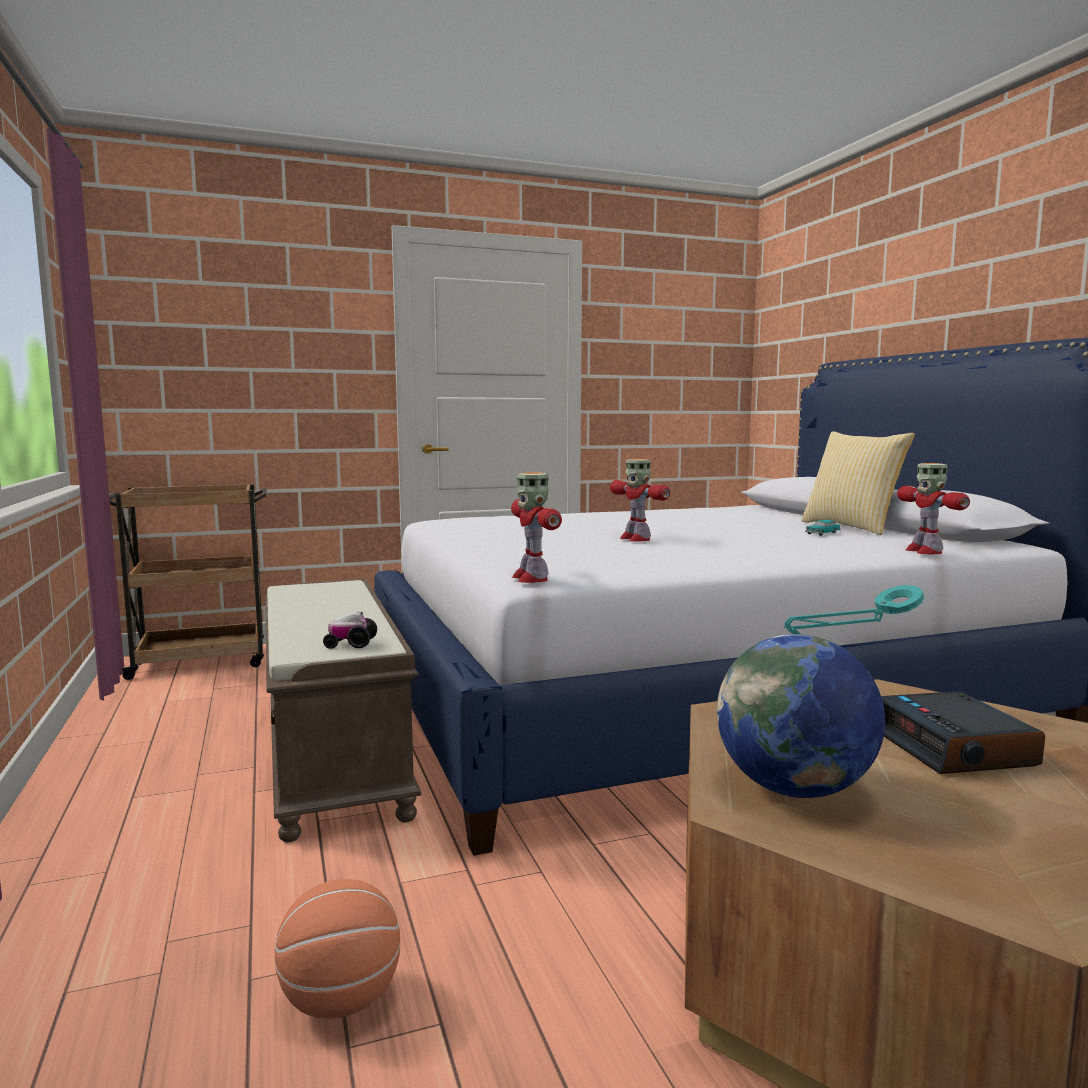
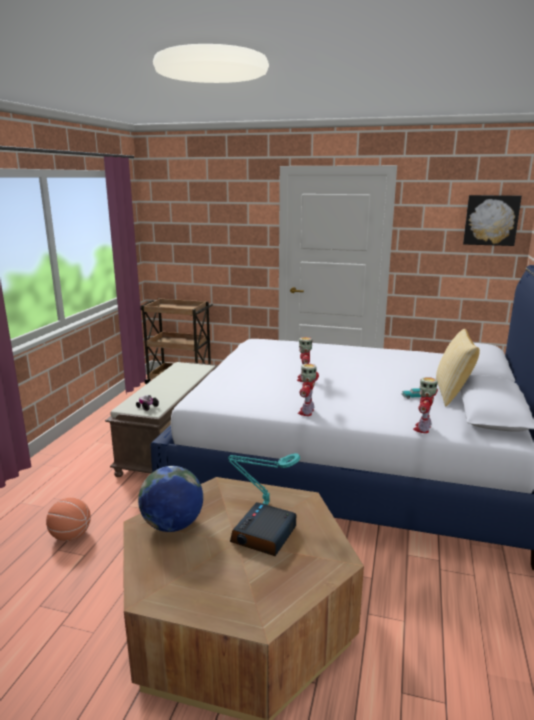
camera: 35 degrees right, 10 degrees up
(531, 578) = (193, 400): toy robot -> toy robot (307, 412)
(707, 329) = (491, 220): none -> picture

